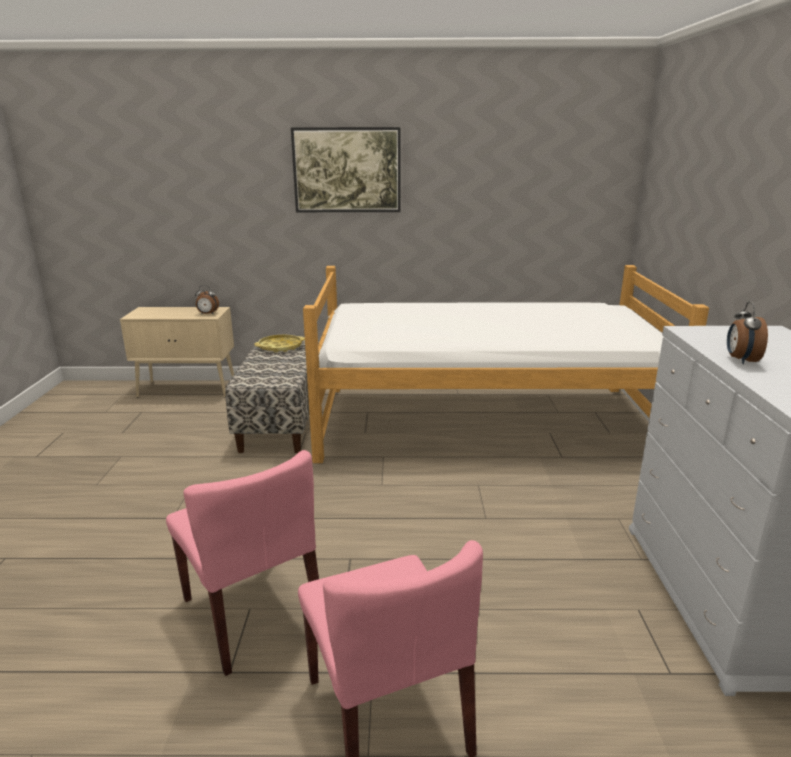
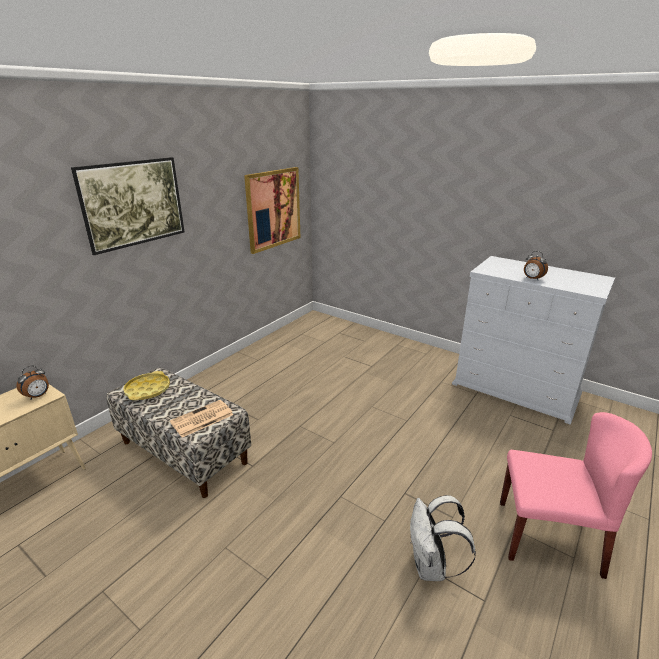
camera: 55 degrees left, 5 degrees up
(252, 613) = (431, 566): pink chair -> white backpack
(263, 376) = (201, 419): none -> newspaper
(484, 421) = (305, 369): bed -> none
(551, 211) = (273, 209): none -> picture

